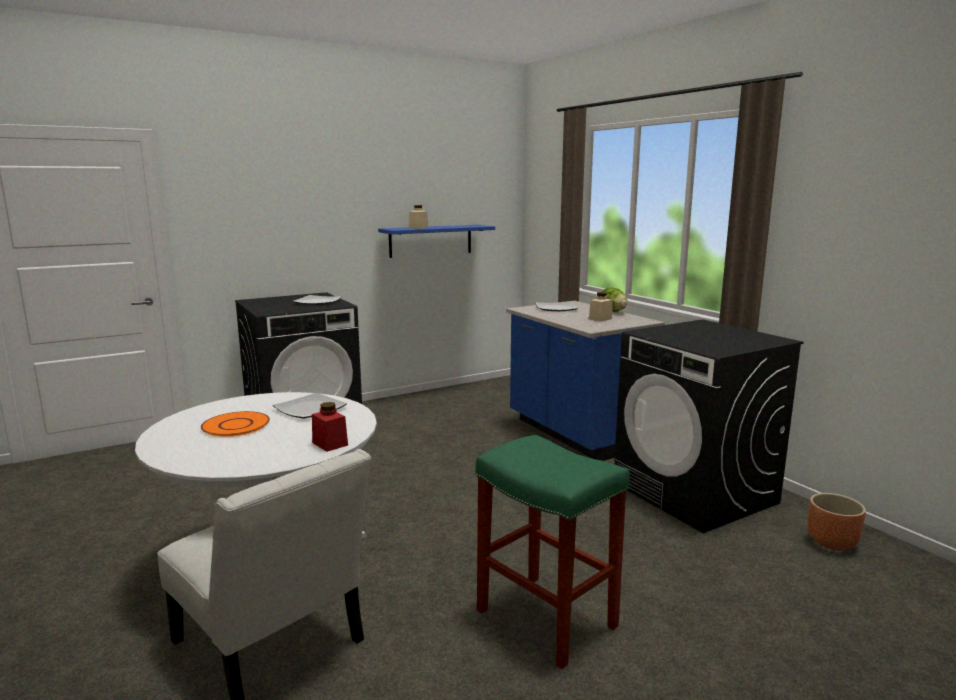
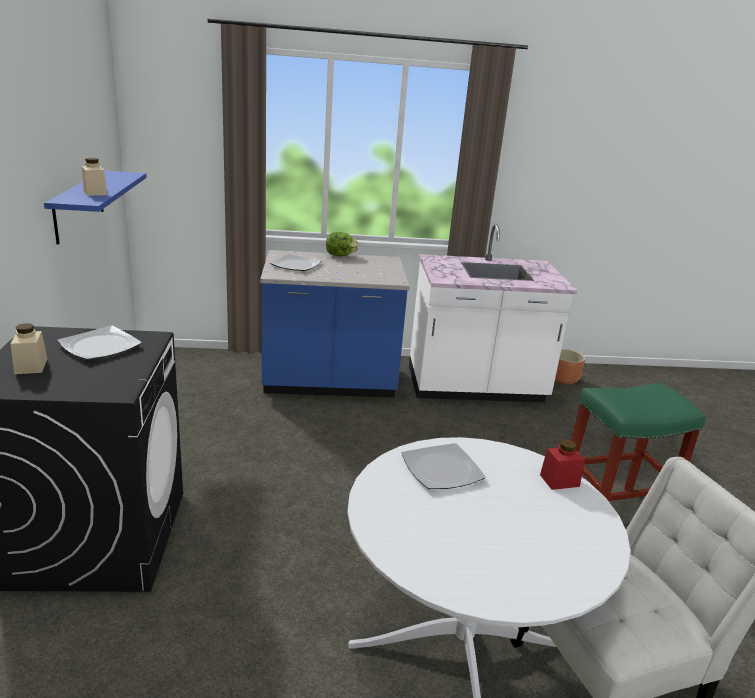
camera: 65 degrees left, 10 degrees up
(236, 425) = (470, 528): orange plate -> none
(600, 319) = (363, 267): beige jar -> beige jar (31, 366)
(695, 493) = (475, 387): black washing machine -> white counter

